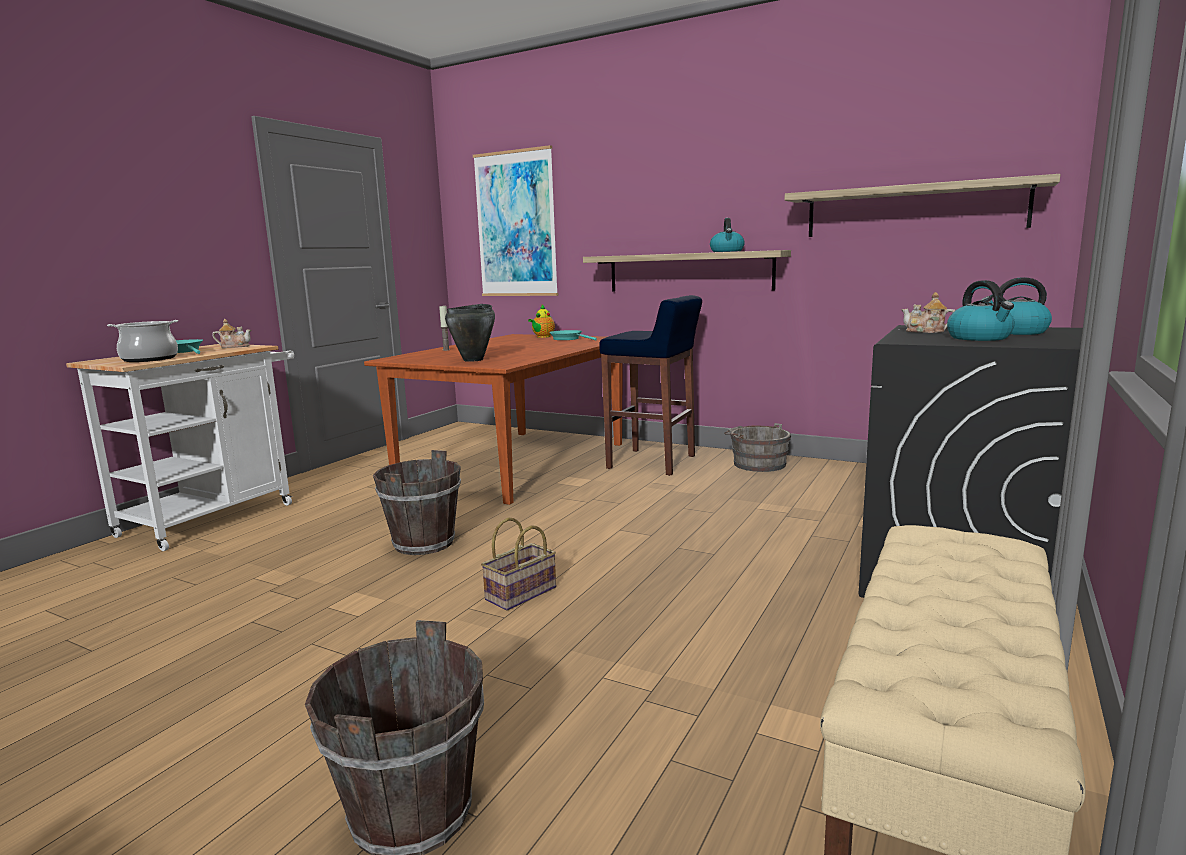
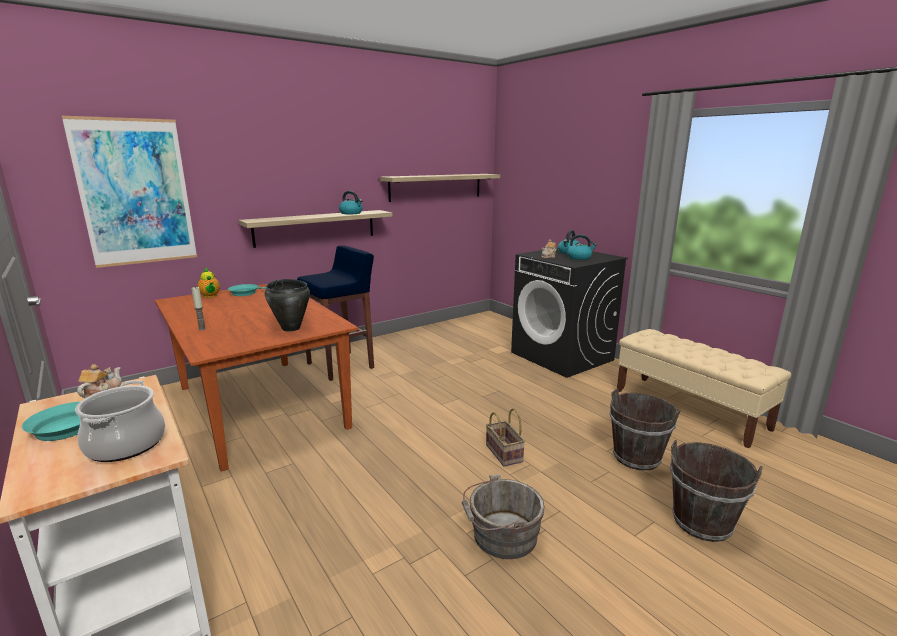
camera: 65 degrees left, 5 degrees up
(423, 543) = (387, 475): brown bucket -> brown bucket (636, 457)
(756, 463) = (388, 344): grey bucket -> grey bucket (501, 536)

